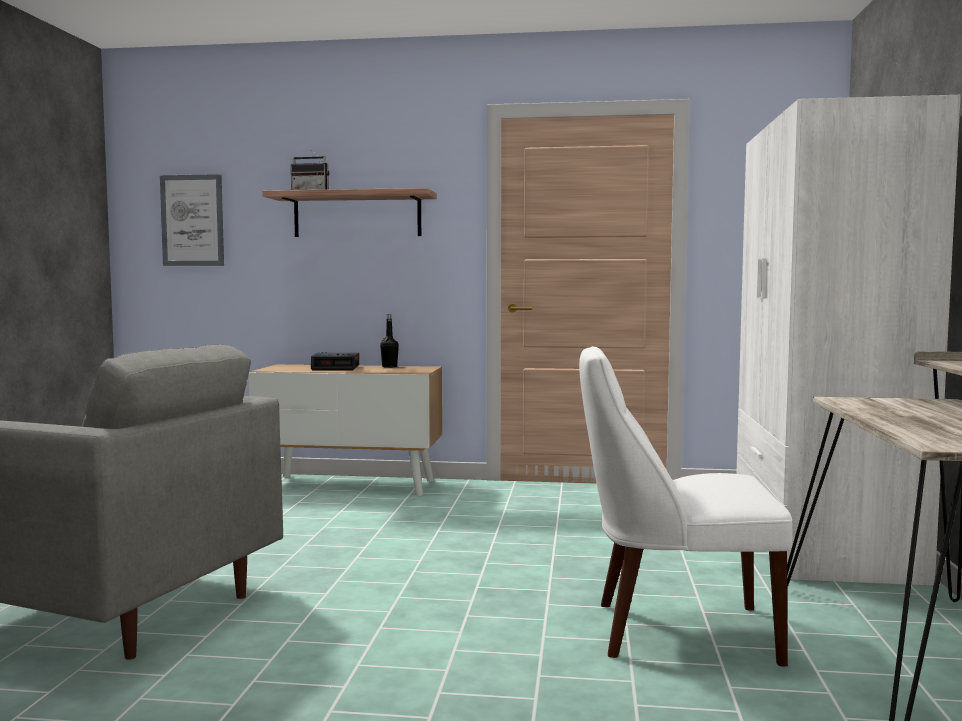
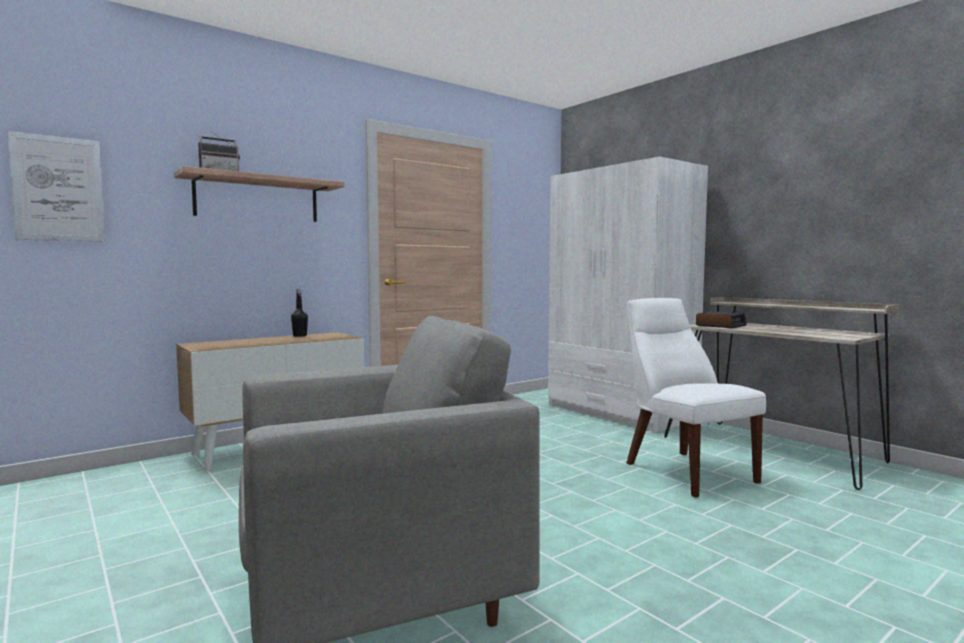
camera: 45 degrees left, 0 degrees up
(336, 368) = (261, 341): alarm clock -> alarm clock (720, 325)
(674, 631) = (685, 471): white chair -> white chair turned 105 degrees clockwise

